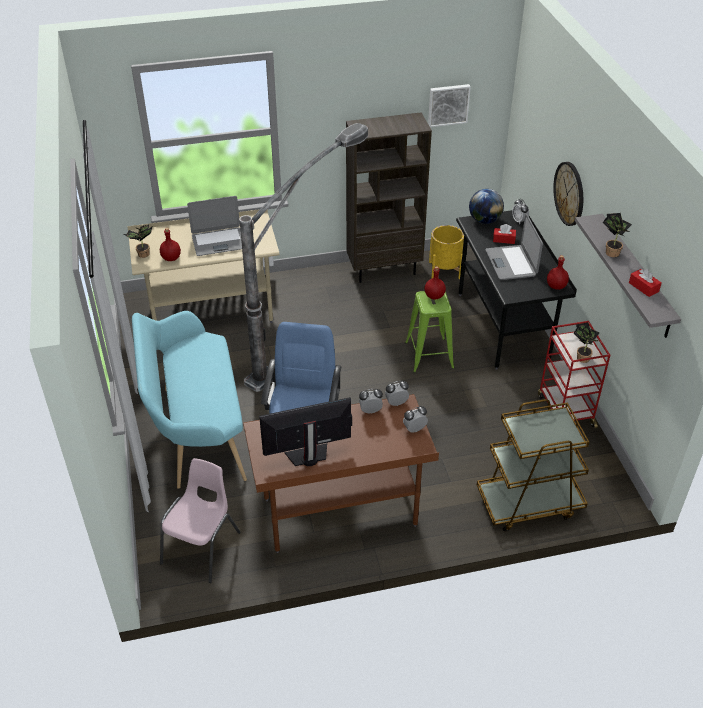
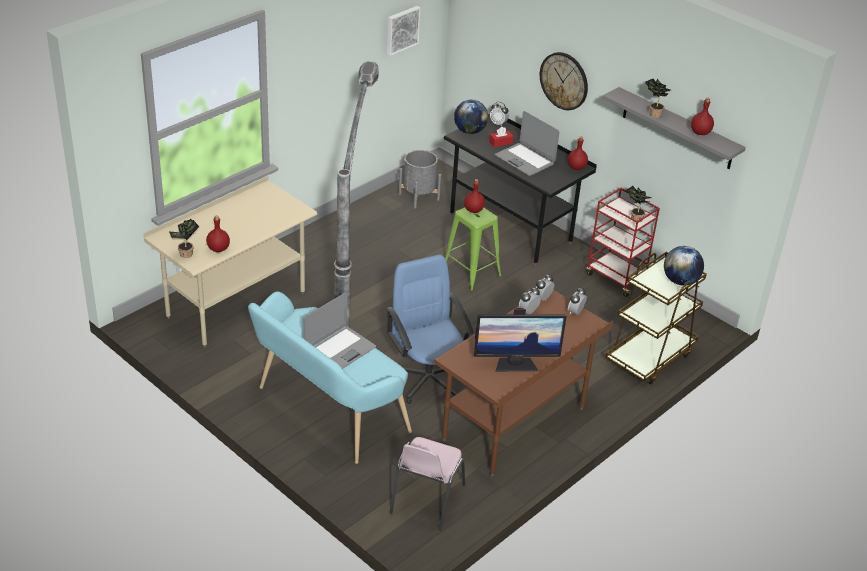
camera: 35 degrees left, 5 degrees down
(202, 547) = (425, 499): pink chair -> pink chair turned 150 degrees counterclockwise
(218, 242) = (249, 220): laptop -> laptop (339, 350)
(308, 456) = (515, 364): monitor -> monitor turned 135 degrees counterclockwise
(384, 269) = (364, 213): brown bookcase -> none
(444, 270) = (419, 197): yellow planter -> grey planter
(557, 439) = (680, 281): none -> globe
(643, 287) = (700, 132): red tissue box -> red bottle

